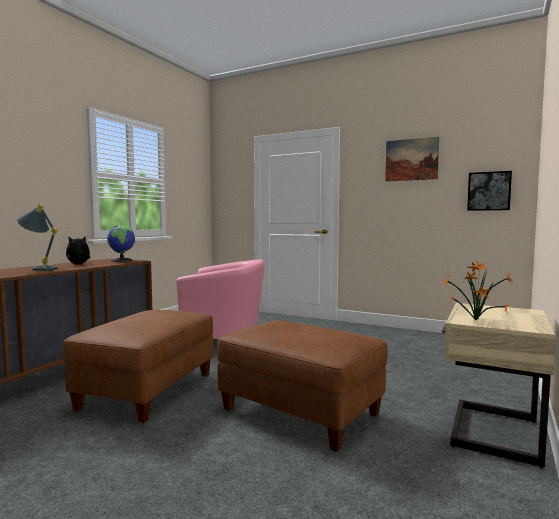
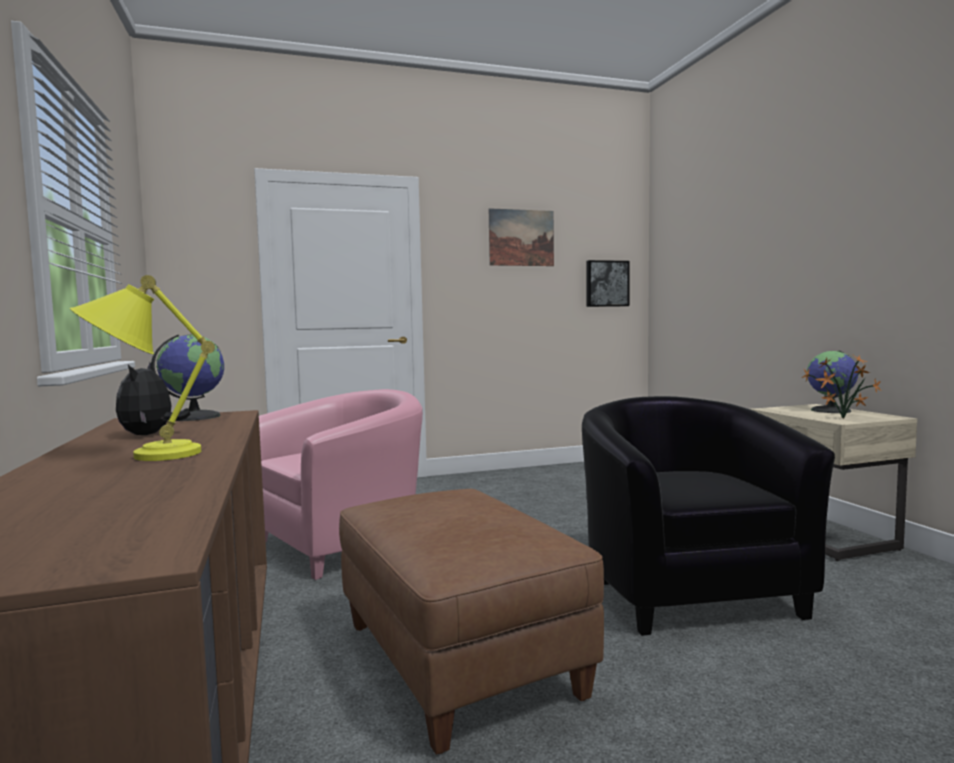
camera: 45 degrees left, 0 degrees up
(40, 269) = (142, 456): grey table lamp -> yellow table lamp
(301, 413) = (686, 589): brown ottoman -> black armchair
(514, 315) = (831, 410): none -> globe

